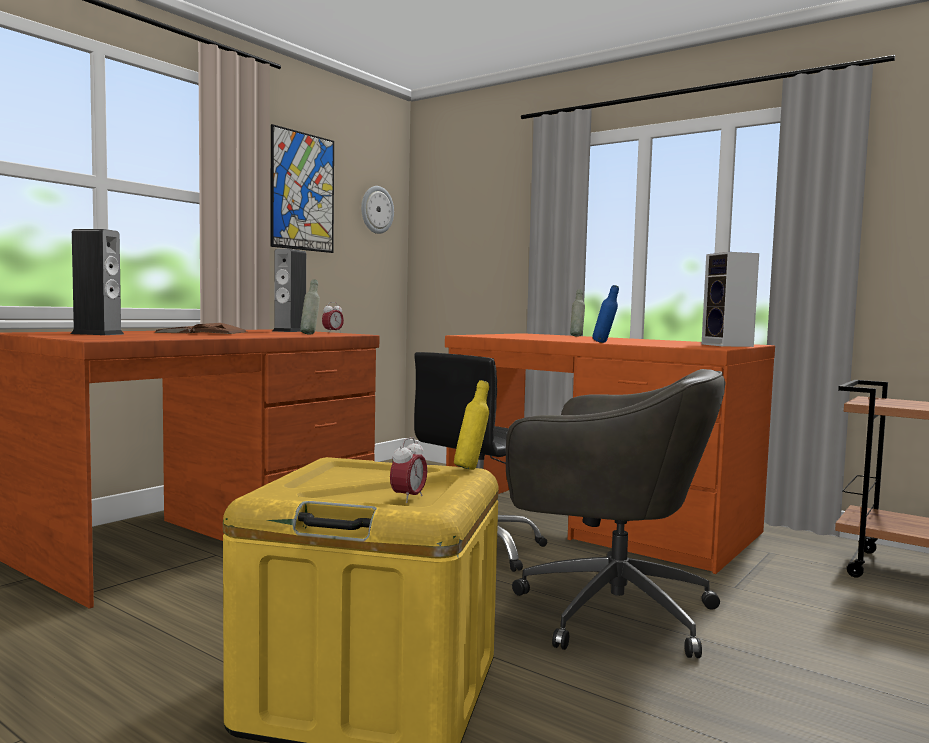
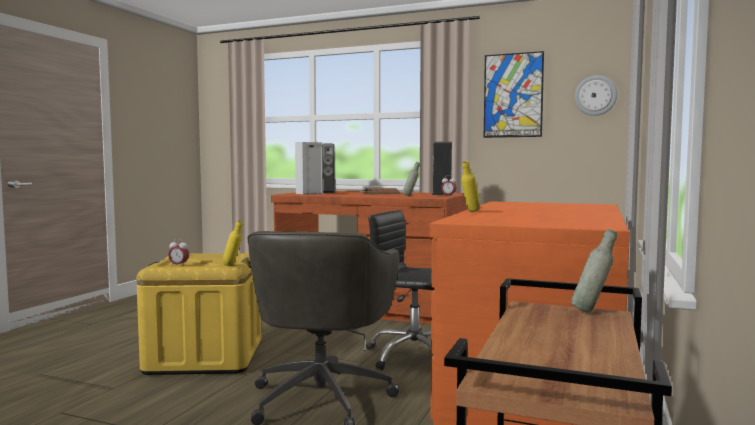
camera: 75 degrees right, 0 degrees up
(576, 336) = (592, 208): grey bottle -> grey bottle (592, 311)
(604, 342) = (470, 212): blue bottle -> yellow bottle
(729, 345) = (533, 223): speaker -> speaker (308, 194)

